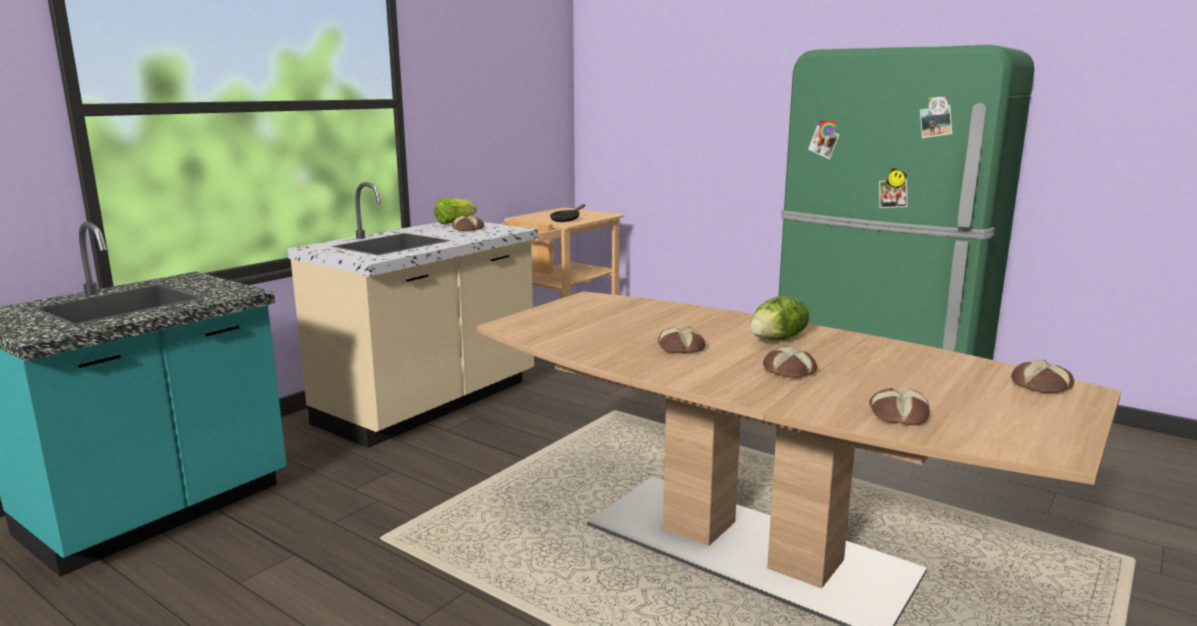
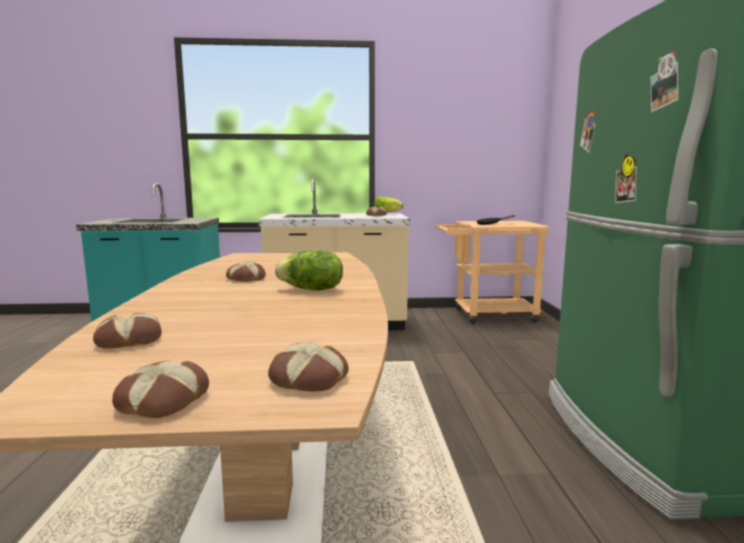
camera: 50 degrees right, 5 degrees down
(788, 371) = (224, 302): bread -> bread (162, 400)

